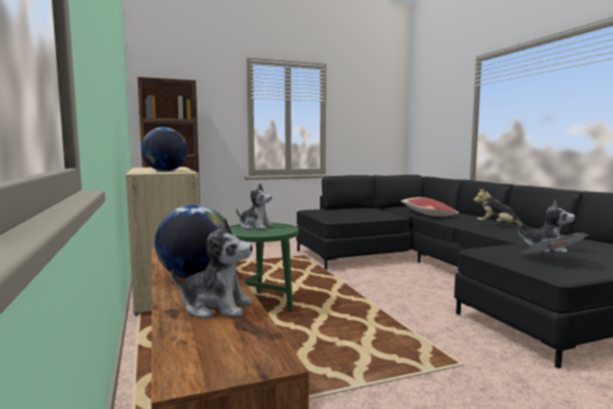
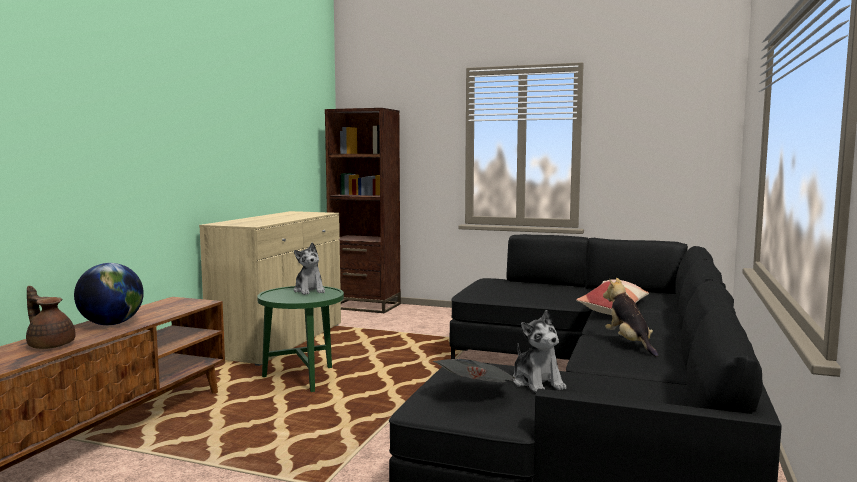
camera: 40 degrees right, 0 degrees up
(165, 171) = (254, 222): globe -> none
(216, 307) = (50, 345): plush toy -> brown teapot

